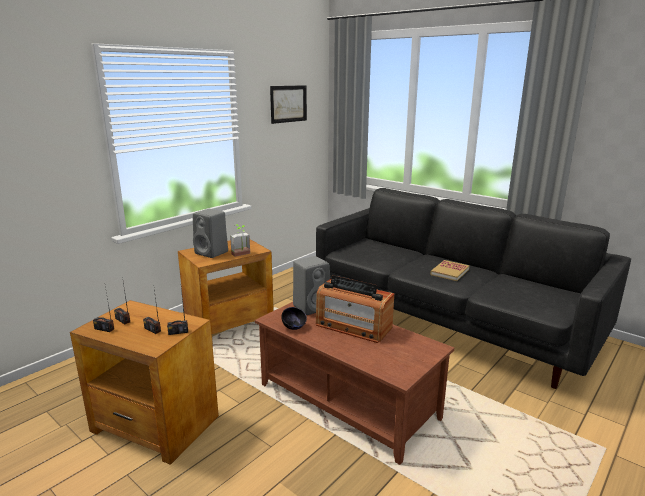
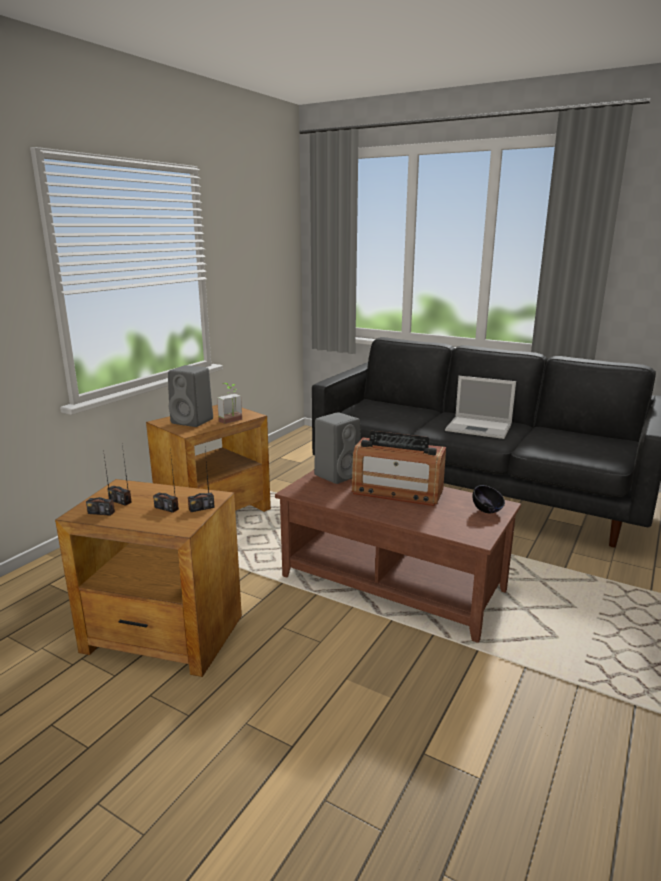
camera: 10 degrees left, 0 degrees up
(288, 104) = (259, 237): picture -> none
(294, 327) = (327, 498): black bowl -> black bowl (487, 511)
(449, 272) = (480, 428): book -> laptop

